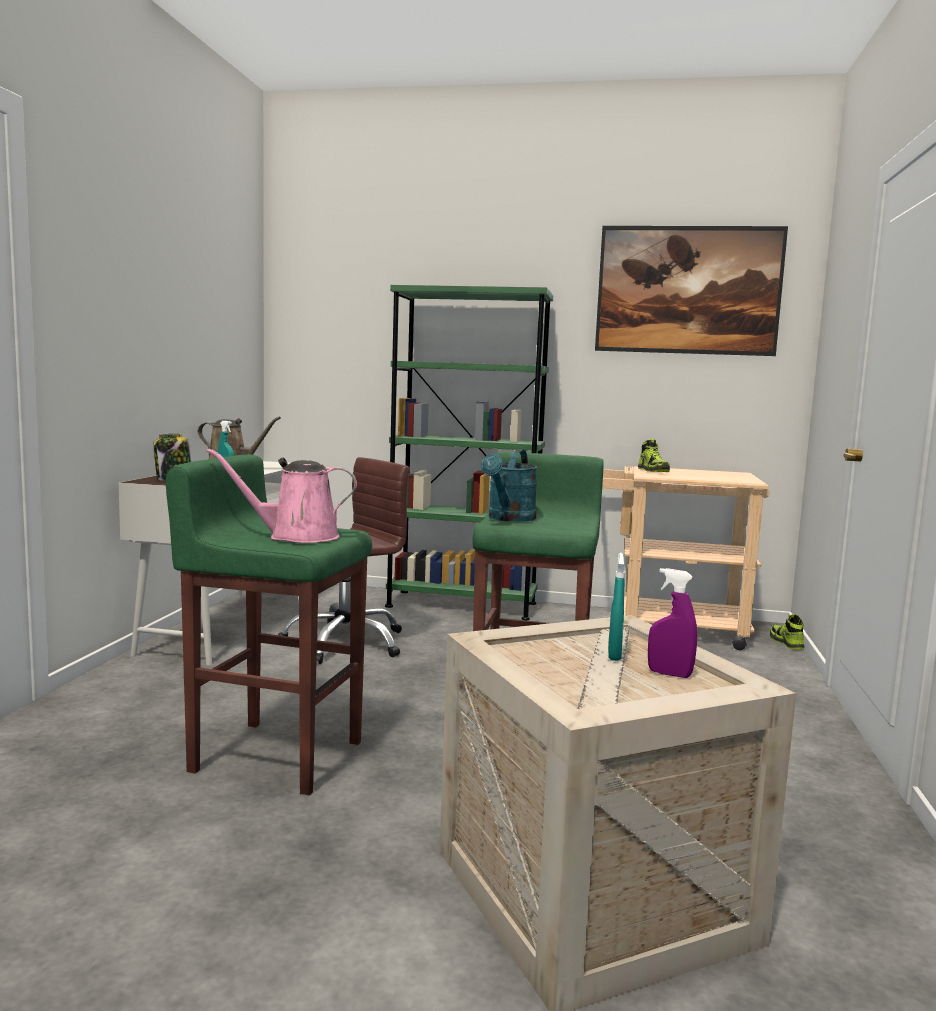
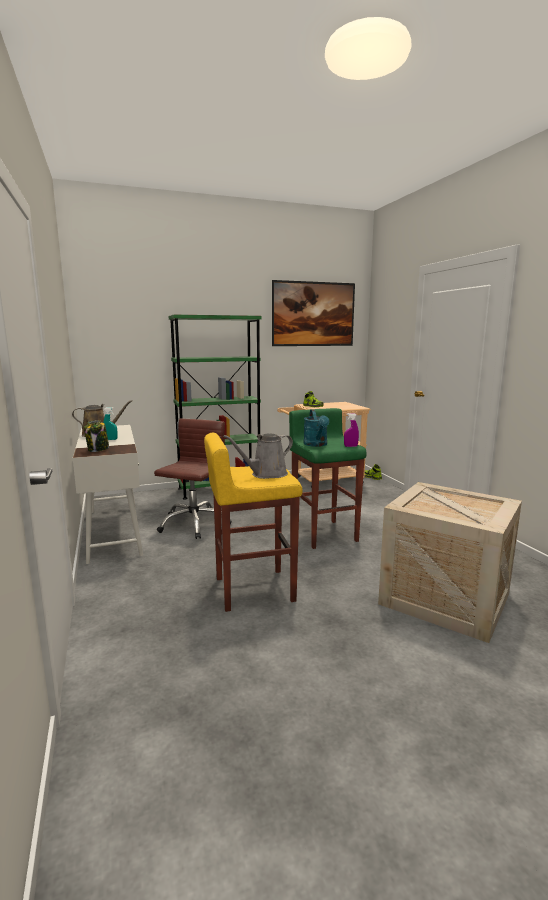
camera: 30 degrees left, 5 degrees up
(276, 755) = (253, 589): green stool -> yellow stool
(296, 537) = (266, 474): pink watering can -> grey watering can
(614, 655) = (450, 501): turquoise spray bottle -> none
(669, 674) = (476, 503): purple spray bottle -> purple spray bottle (350, 446)

